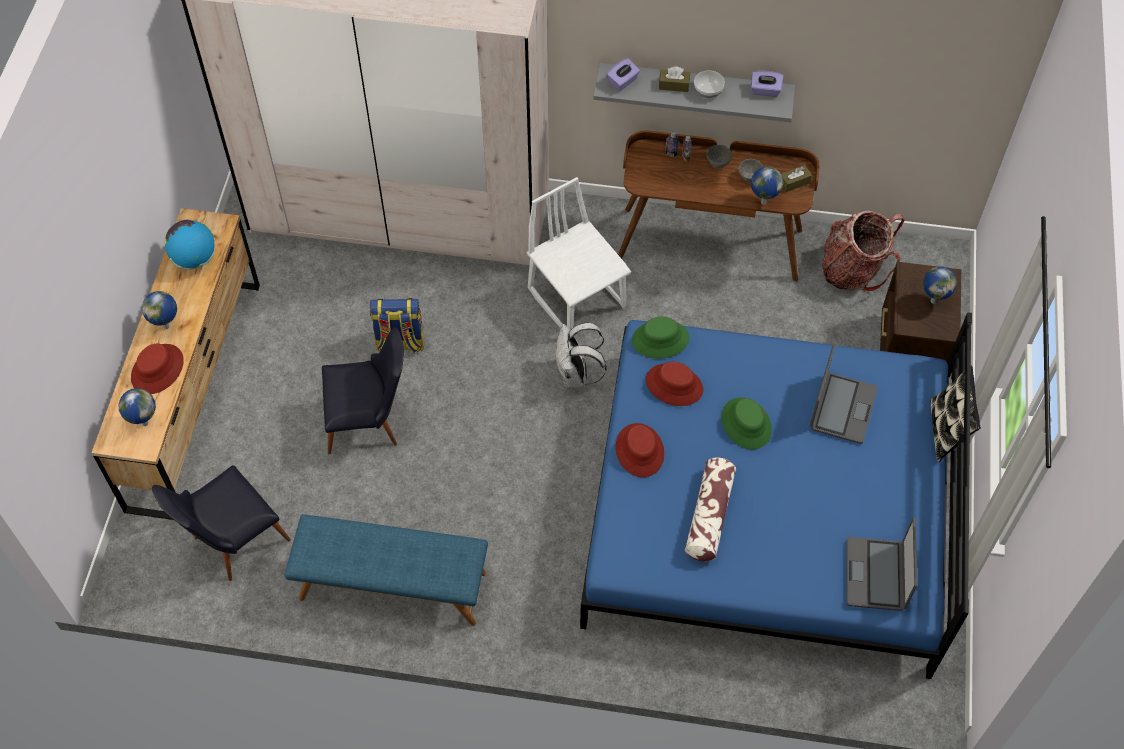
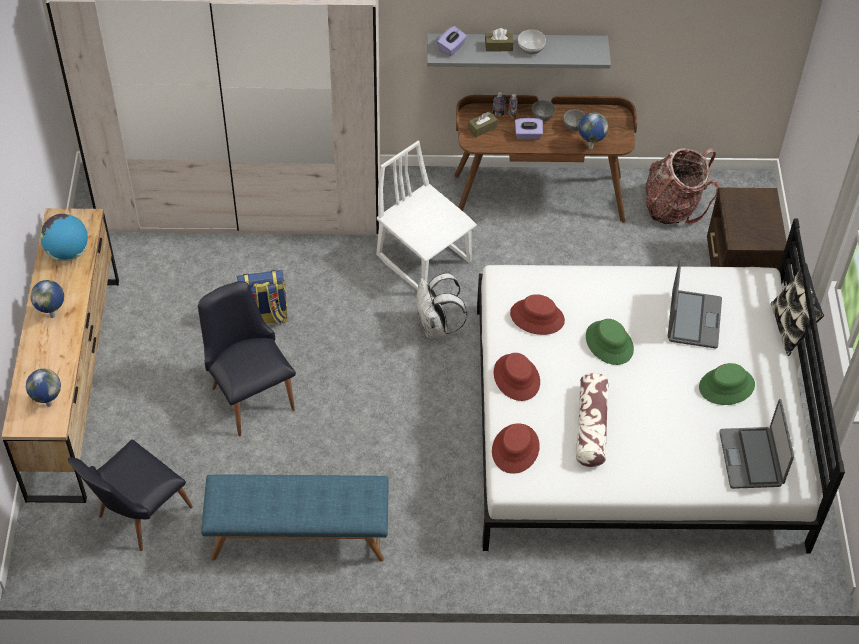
camera: 10 degrees left, 5 degrees down
(157, 369) = (51, 355): red hat -> red hat (515, 449)
(370, 423) = (249, 392): black chair -> black chair turned 105 degrees counterclockwise
(660, 340) = (516, 279): green hat -> green hat (726, 386)
(765, 91) = (582, 43): purple tissue box -> purple tissue box (528, 135)
(768, 508) = (635, 423): blue bed -> white bed
(794, 182) = (615, 127): brown tissue box -> brown tissue box (482, 128)
(933, 301) = (757, 217): globe -> none

